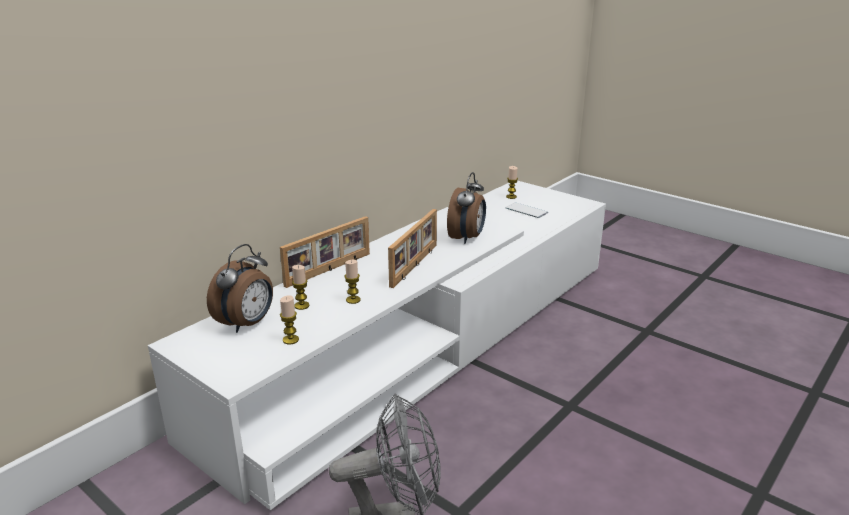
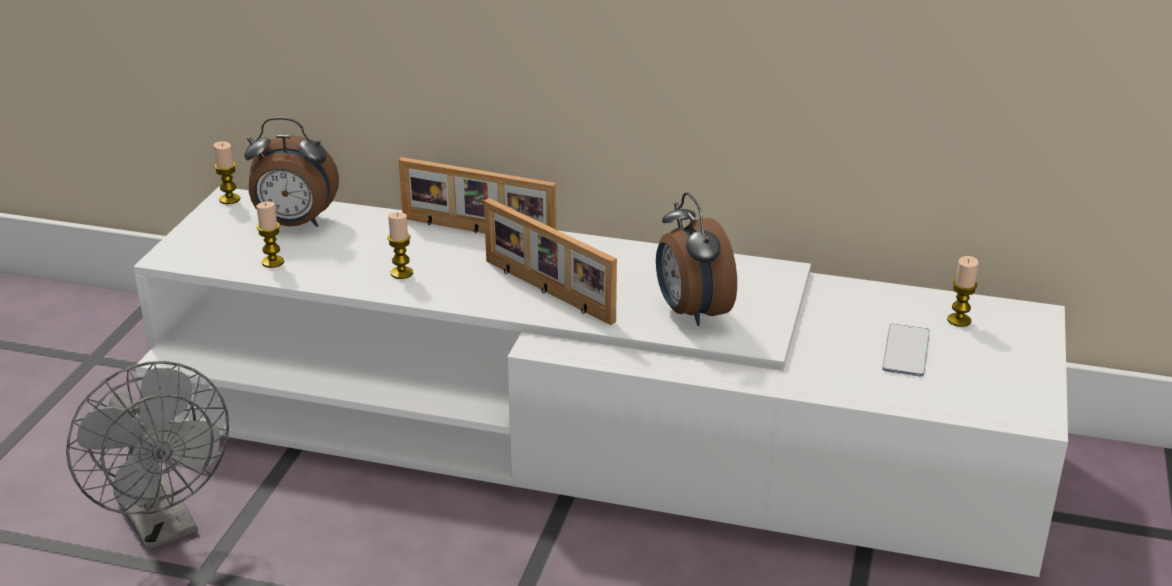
camera: 65 degrees right, 5 degrees up
(301, 306) = (362, 243): candle -> candle (230, 199)
(415, 265) = (546, 292): picture frame -> picture frame turned 45 degrees clockwise
(467, 238) = (690, 312): alarm clock -> alarm clock turned 75 degrees clockwise

